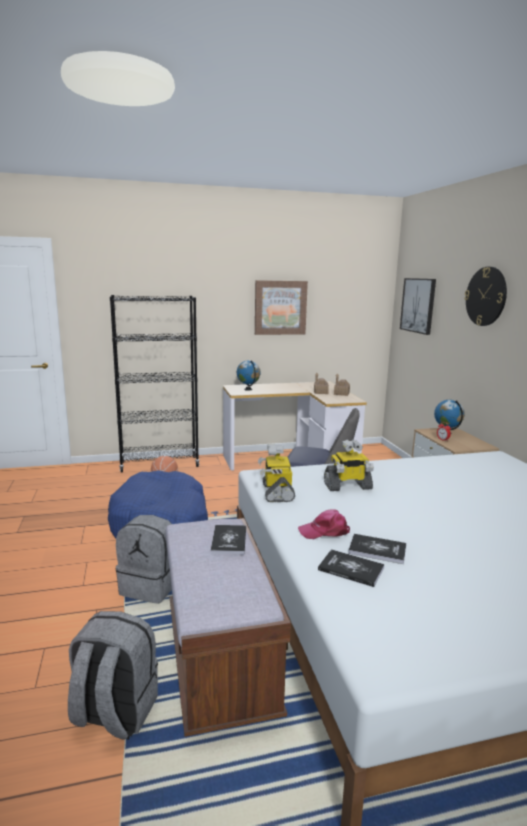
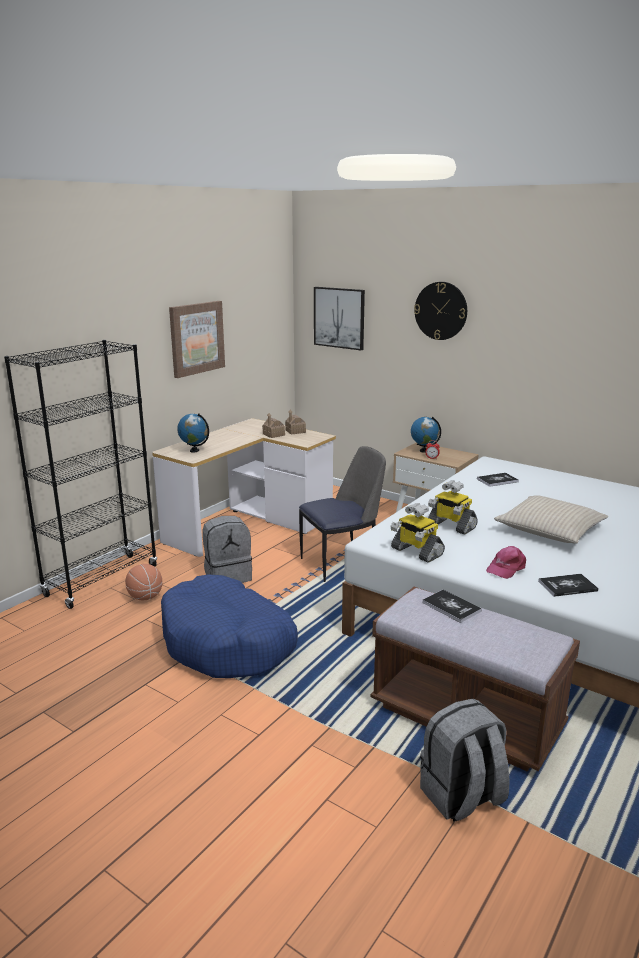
camera: 40 degrees left, 5 degrees up
(150, 586) = (322, 699): grey backpack -> grey backpack (228, 576)
(347, 486) = (451, 526): toy robot -> toy robot turned 90 degrees clockwise
(377, 550) = (556, 566): book -> book (497, 480)
(439, 521) = (549, 530): none -> beige pillow

